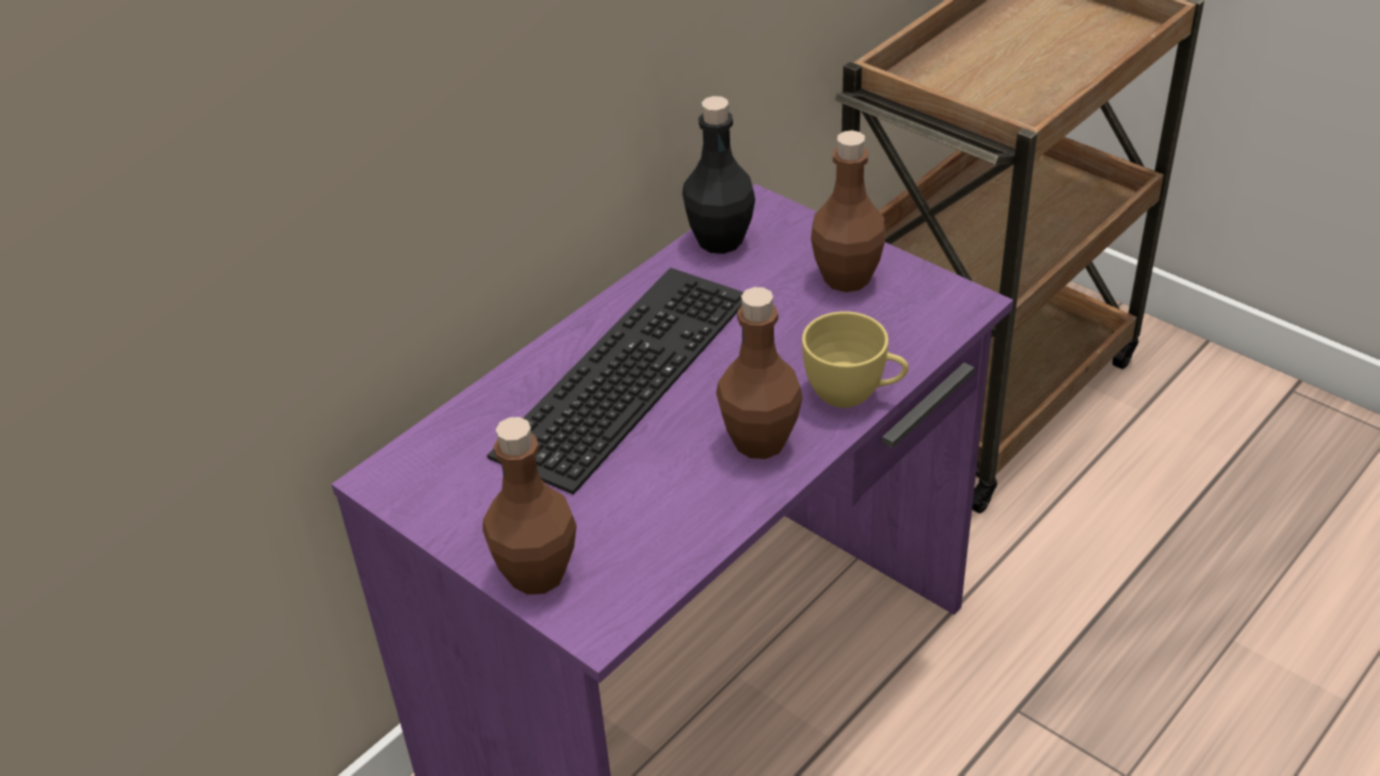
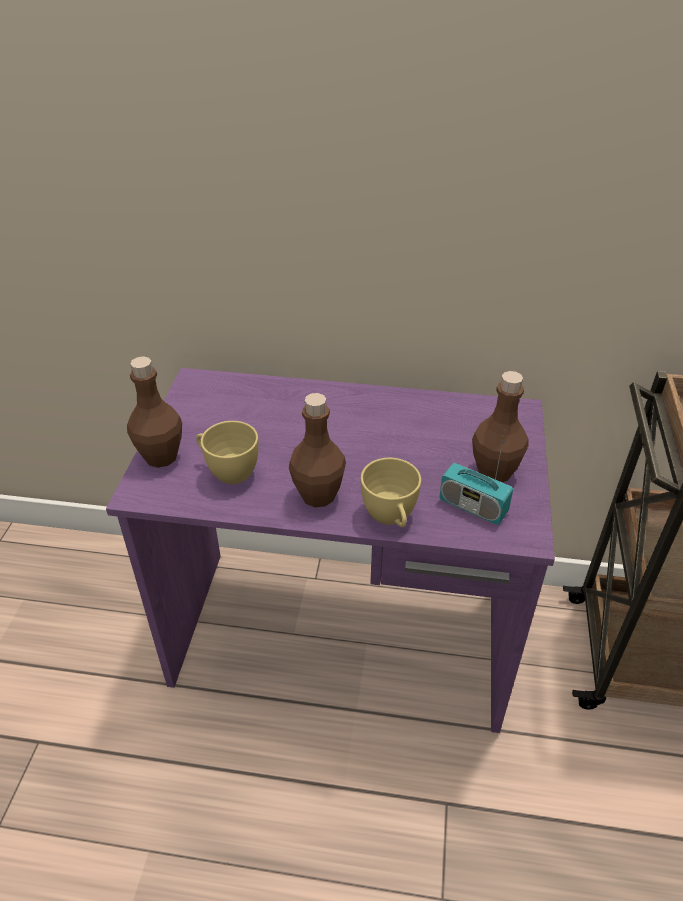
camera: 55 degrees right, 0 degrees up
(622, 370) = (333, 419): keyboard -> none
(635, 511) = (228, 471): none -> yellow cup
(720, 240) = (474, 408): black bottle -> none
(888, 320) = (473, 506): none -> radio

